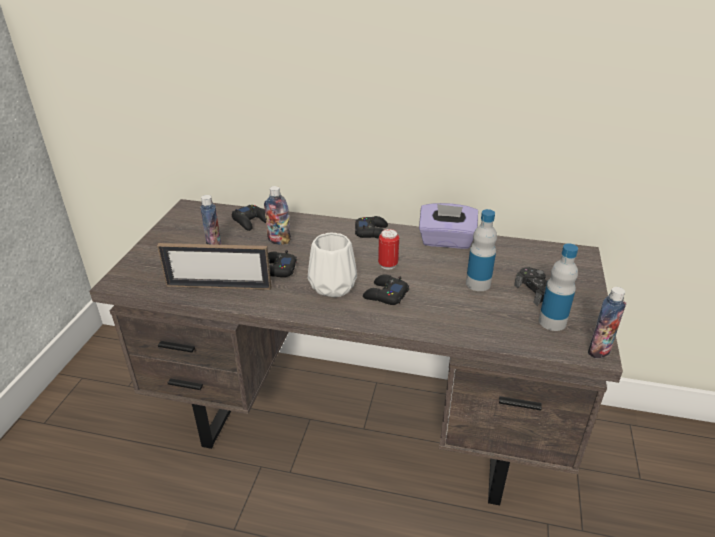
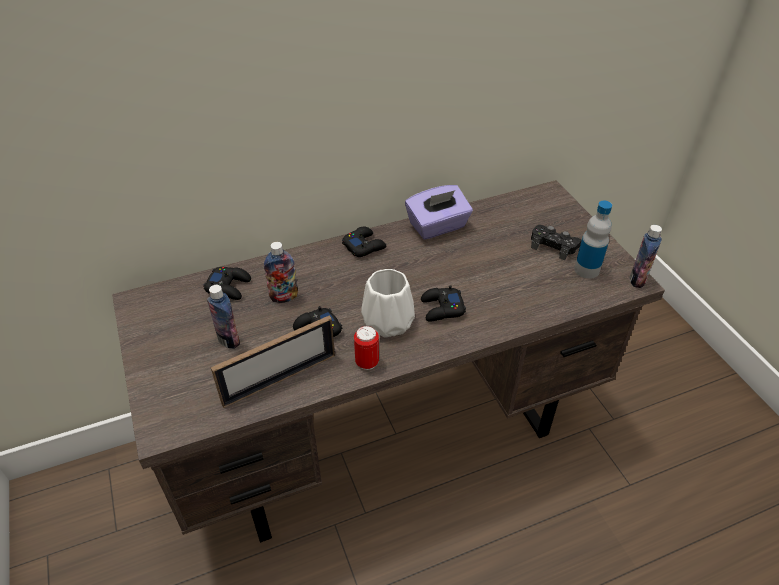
camera: 35 degrees left, 10 degrees up
(388, 265) = (413, 275): can -> can (367, 362)
(478, 283) = (503, 259): bottle -> none

